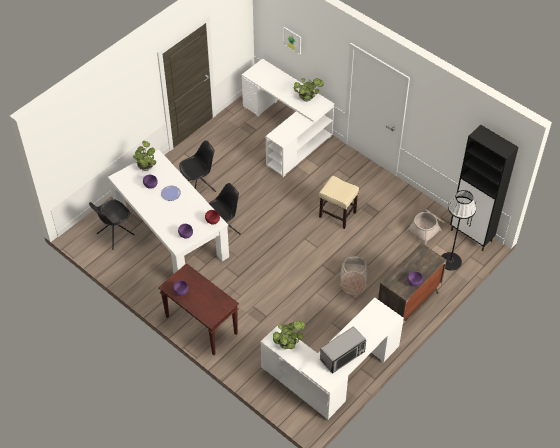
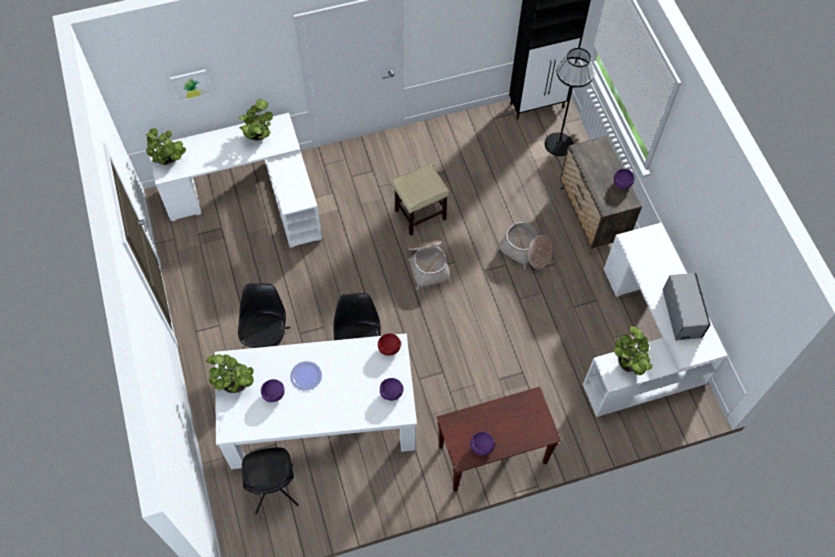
camera: 60 degrees left, 10 degrees up
(260, 72) = (170, 161): none -> potted plant
(427, 228) = (499, 139): basket -> basket (428, 265)

